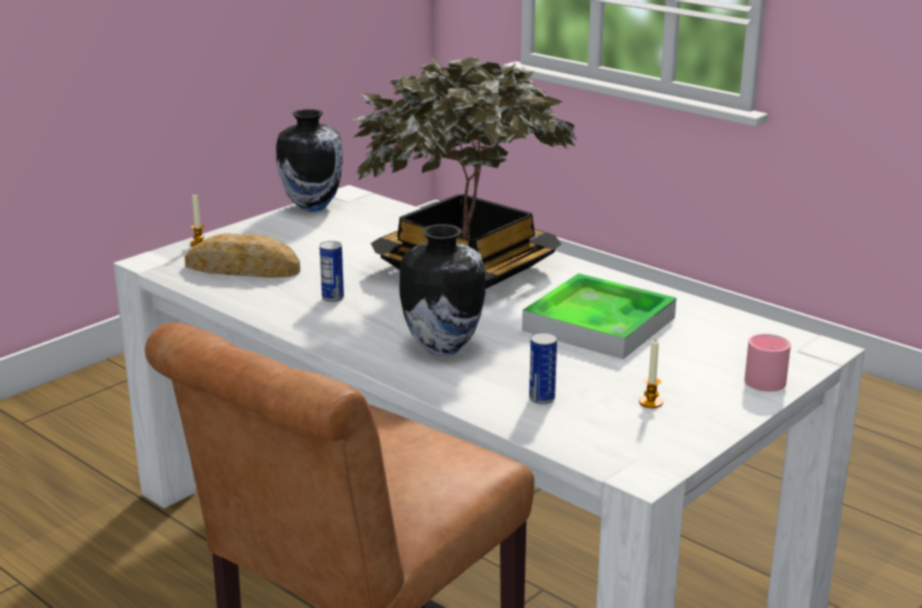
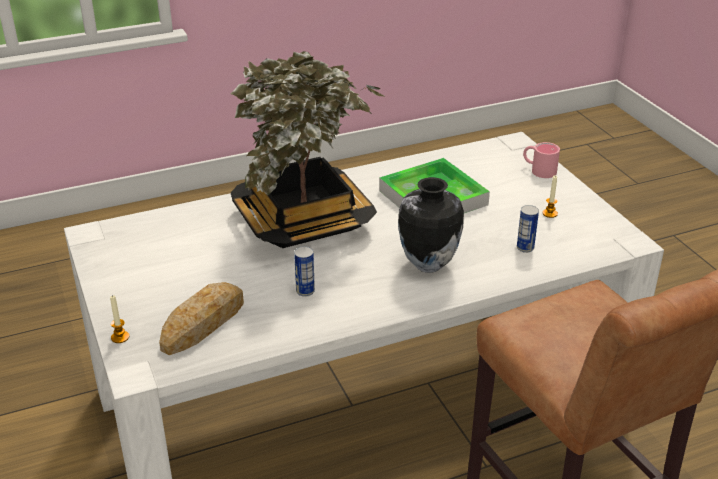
camera: 65 degrees left, 10 degrees up
(312, 206) = (96, 257): vase -> none

